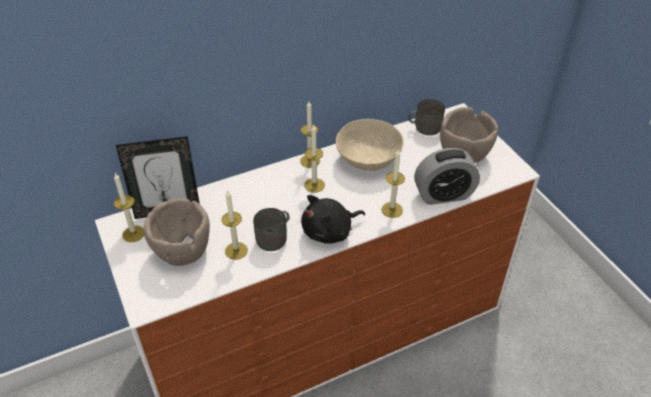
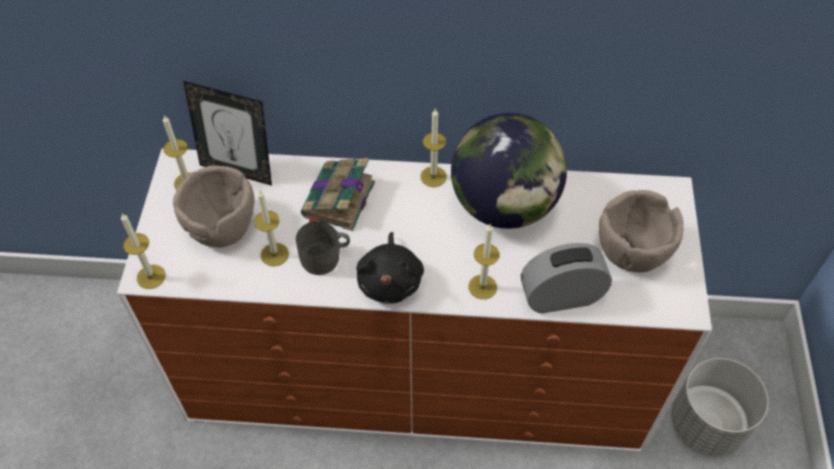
camera: 30 degrees right, 10 degrees up
(256, 200) = (338, 201): none -> book
(314, 185) = (415, 211): candle -> candle (151, 276)
(330, 232) = (390, 280): black plush toy -> black plush toy turned 90 degrees counterclockwise
(368, 159) = (504, 206): beige bowl -> globe
(424, 127) = (608, 191): grey mug -> none
(443, 195) = (561, 297): alarm clock -> alarm clock turned 150 degrees clockwise
(523, 274) = (707, 424): none -> grey planter

